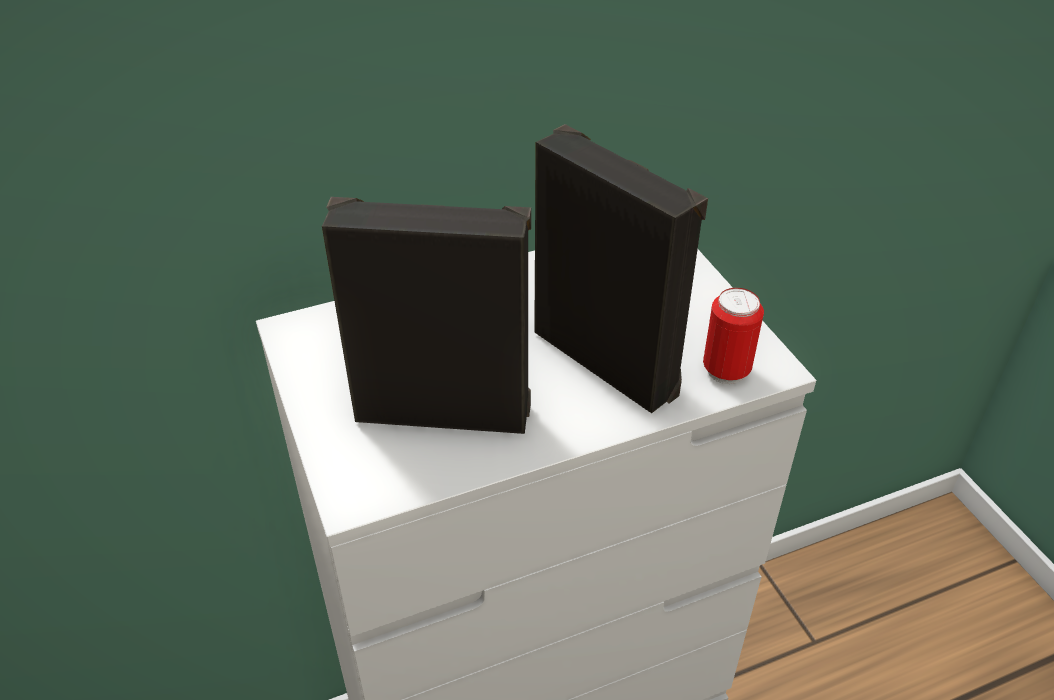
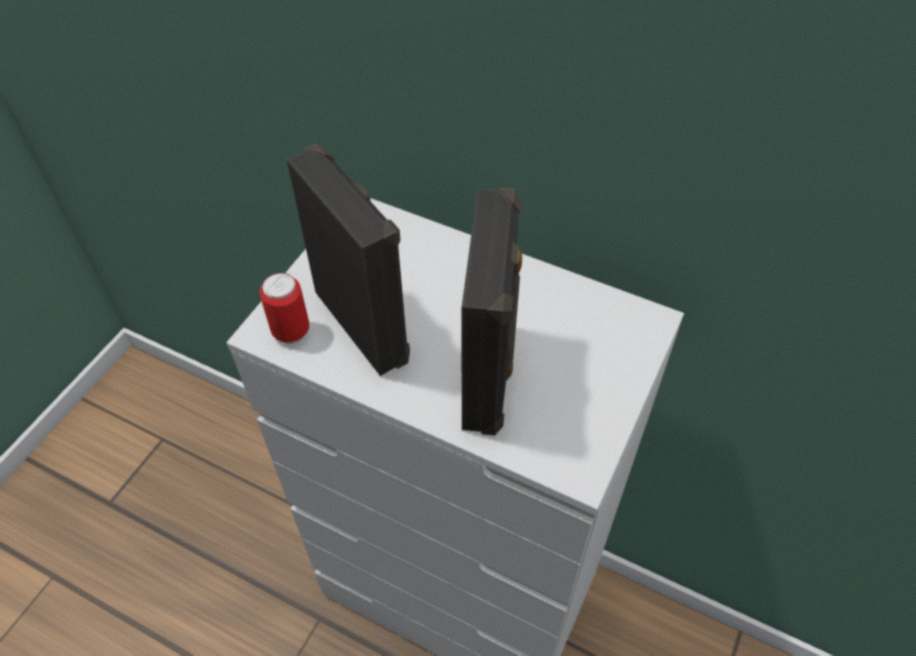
camera: 50 degrees right, 10 degrees up
(726, 371) = (548, 447): can -> can (291, 332)

